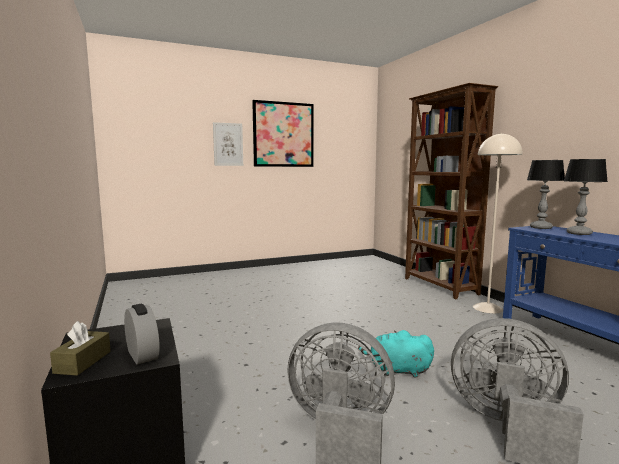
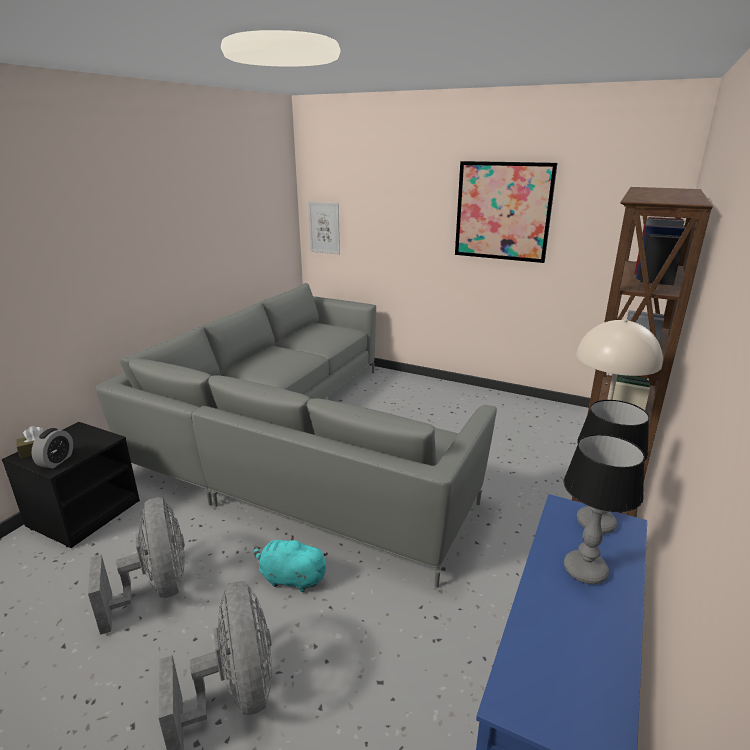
camera: 50 degrees right, 15 degrees up
(228, 144) = (425, 222): picture -> picture (324, 228)
(230, 321) = (295, 444): none -> grey sofa
(397, 370) = (290, 578): turquoise plush toy -> turquoise plush toy turned 45 degrees counterclockwise

